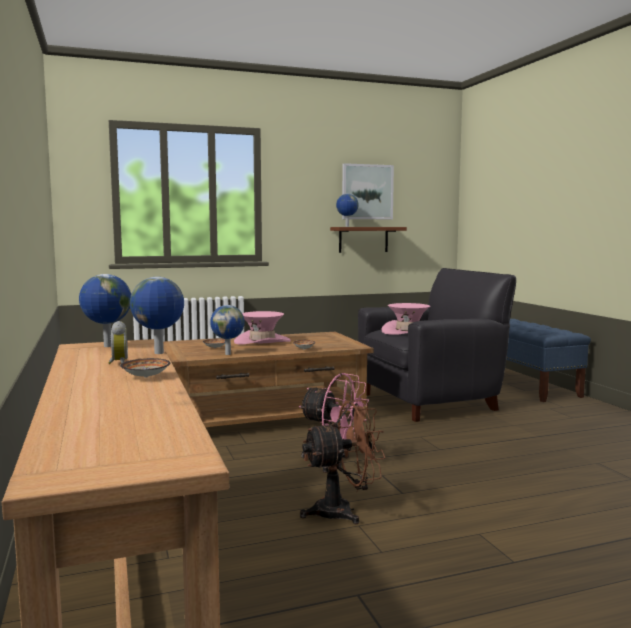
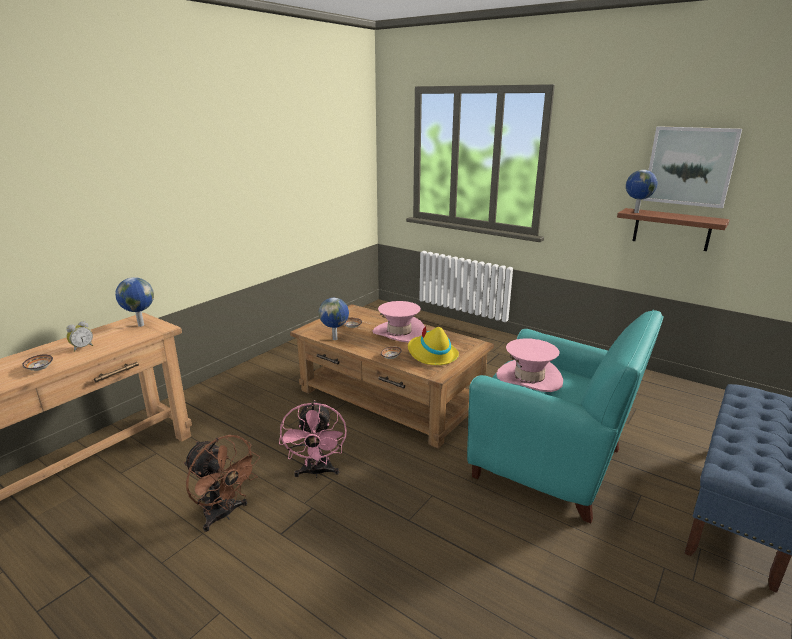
camera: 55 degrees right, 15 degrees up
(159, 353) = (122, 346): globe -> none
(322, 342) = (431, 355): none -> yellow hat
(431, 401) = (551, 464): black armchair -> turquoise armchair

